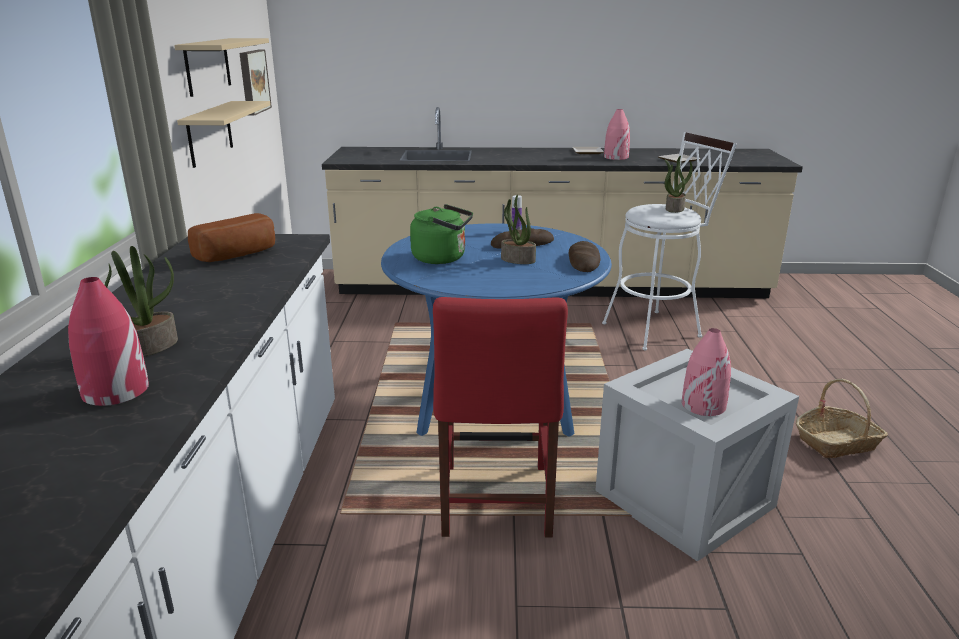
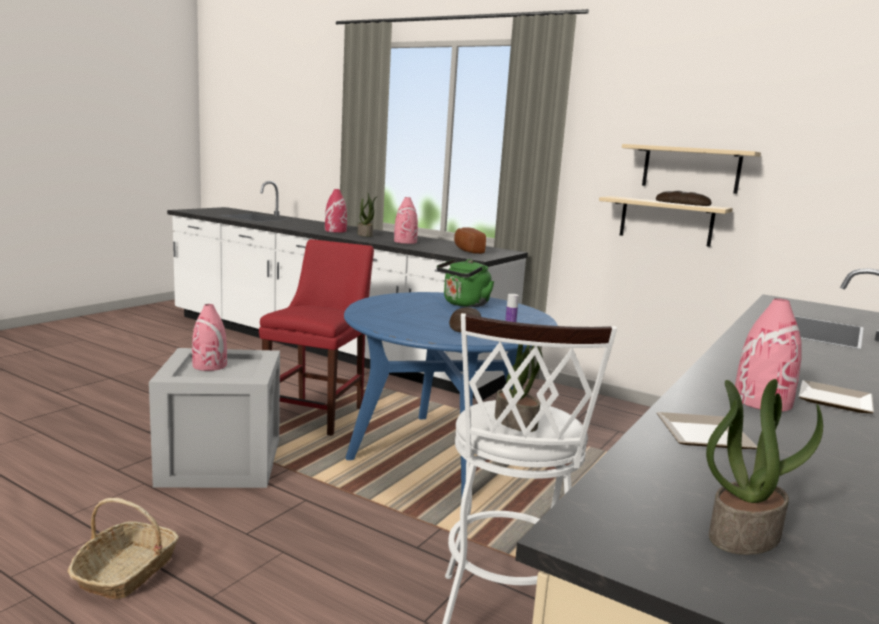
camera: 120 degrees right, 10 degrees down
(208, 298) = (405, 242): none -> pink vase
(252, 81) = (812, 203): picture -> none
(495, 505) = (318, 414): red chair -> red chair turned 75 degrees clockwise
(517, 260) = (427, 314): potted plant -> potted plant (743, 535)
(583, 261) = (389, 325): bread -> bread (682, 203)

